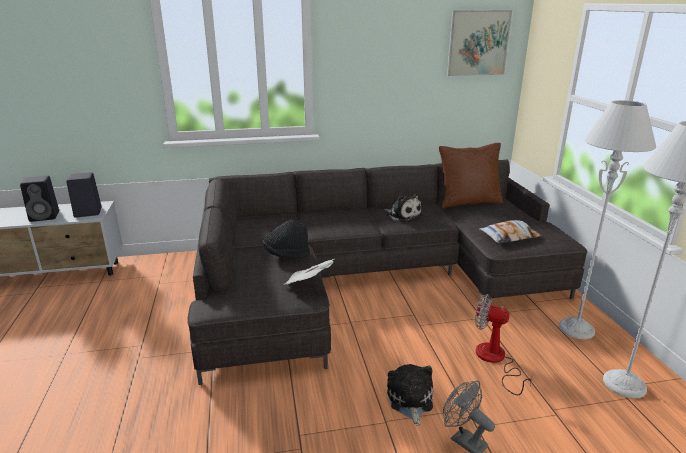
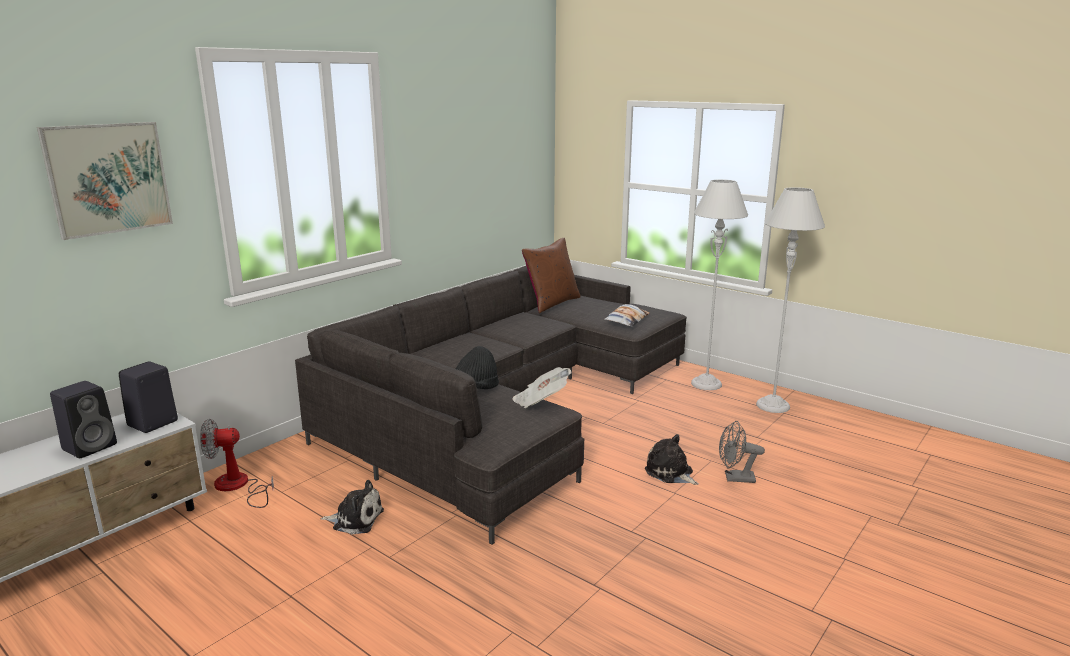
camera: 40 degrees left, 5 degrees down
(402, 215) = (517, 328): plush toy -> plush toy (355, 519)
(478, 43) = (521, 140): picture -> picture (108, 178)
(495, 360) = (686, 424): fan -> fan (238, 487)

